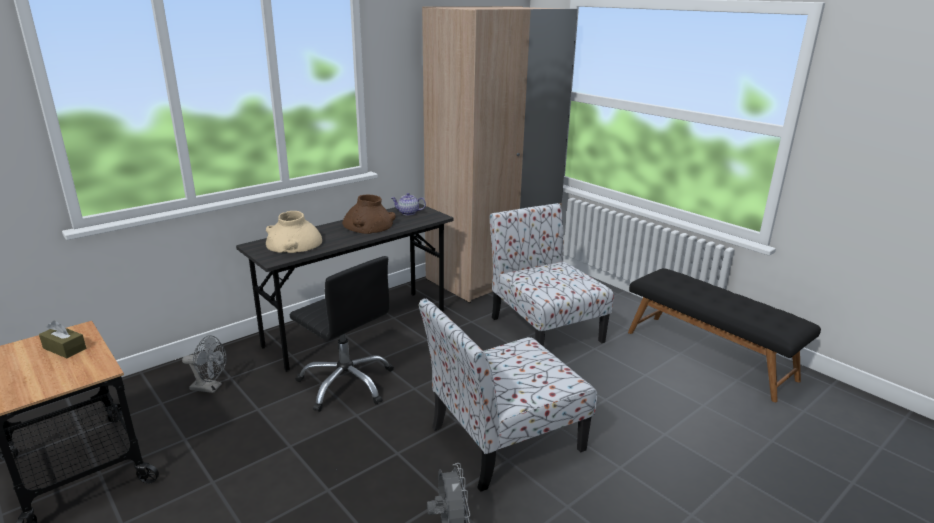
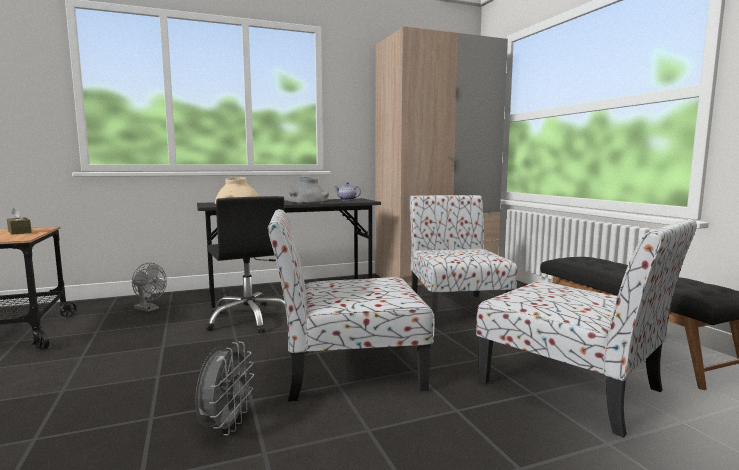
camera: 20 degrees right, 15 degrees down
(368, 225) = (307, 201): brown vase -> grey vase
(690, 420) = (573, 387): none -> chair

